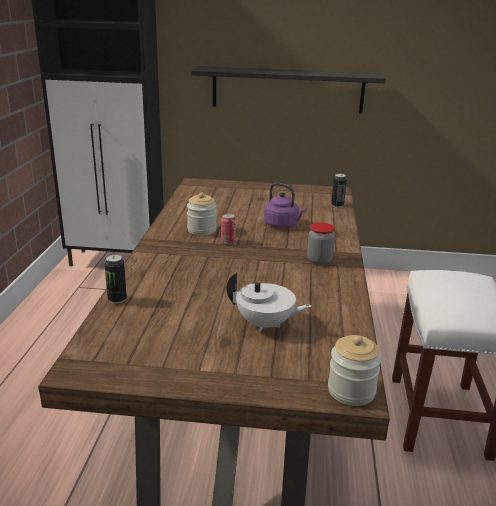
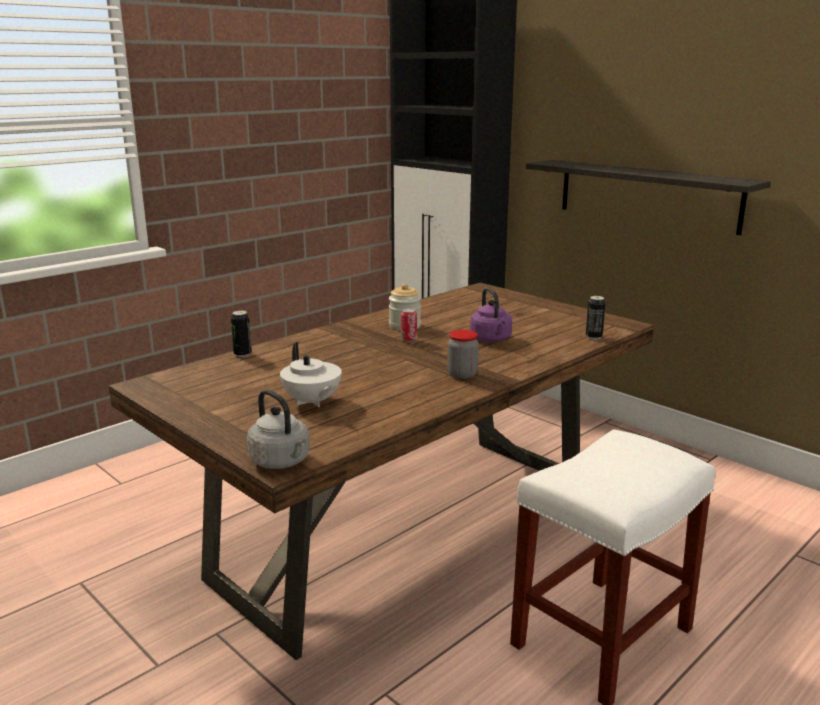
camera: 40 degrees right, 5 degrees down
(351, 391) = (281, 462): jar -> grey kettle

